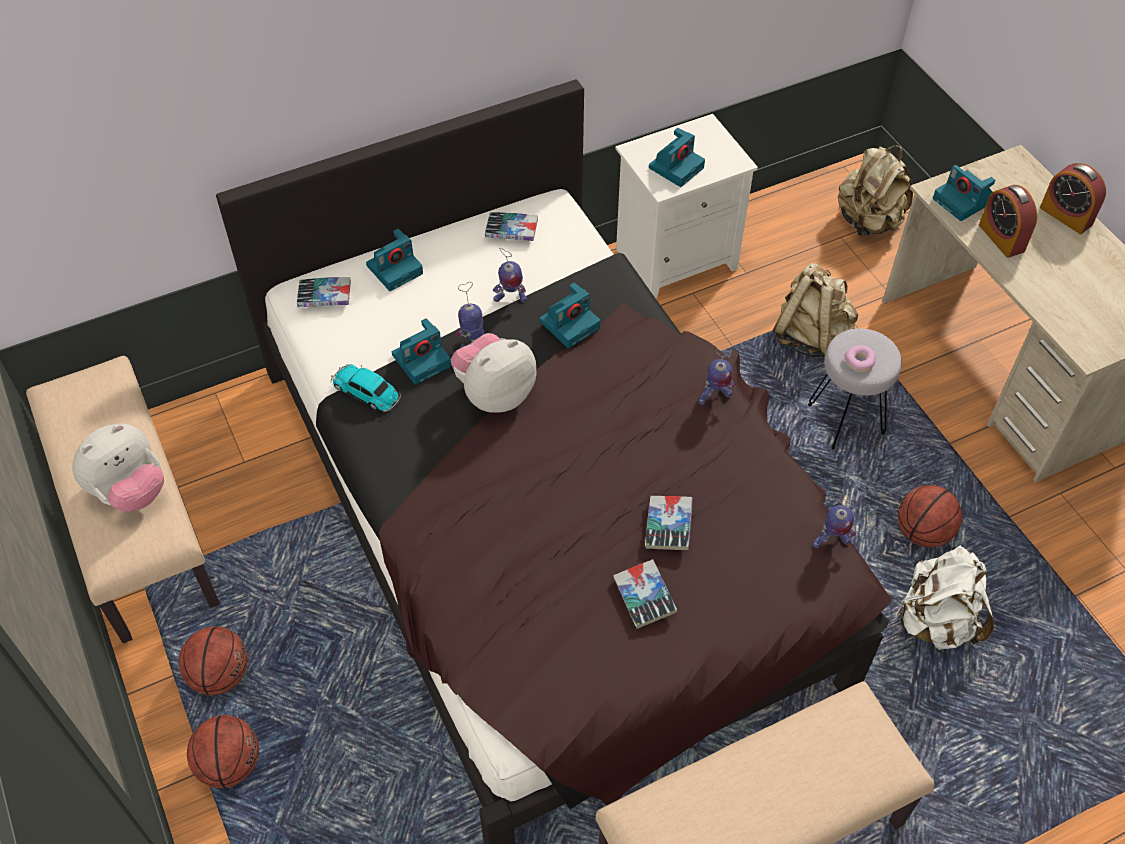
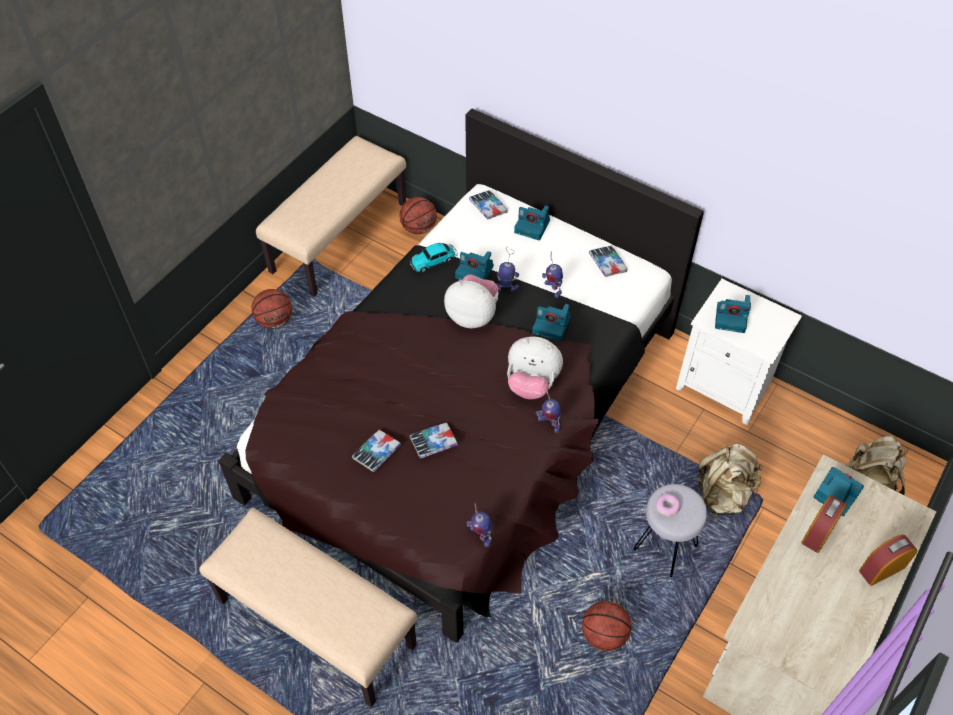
camera: 60 degrees right, 0 degrees up
(130, 491) = (319, 207): plush toy -> plush toy (532, 383)
(230, 764) = (228, 353): basketball -> basketball (419, 228)
(367, 392) = (434, 260): toy car -> toy car turned 120 degrees counterclockwise
(936, 621) = (536, 671): white backpack -> none
(963, 201) = (835, 493): camera -> camera turned 105 degrees clockwise
(1066, 216) = (882, 569): alarm clock -> alarm clock turned 45 degrees clockwise

